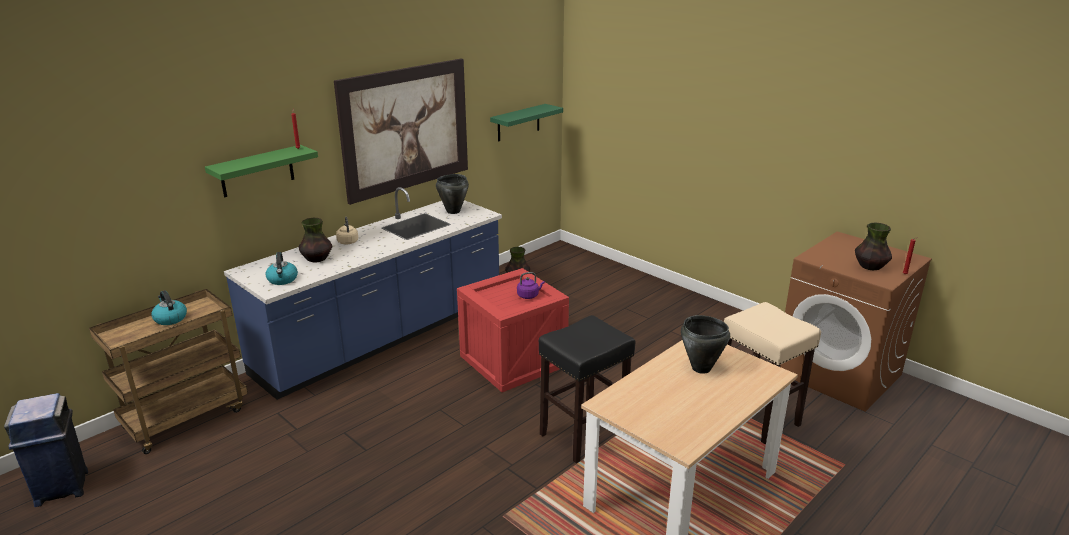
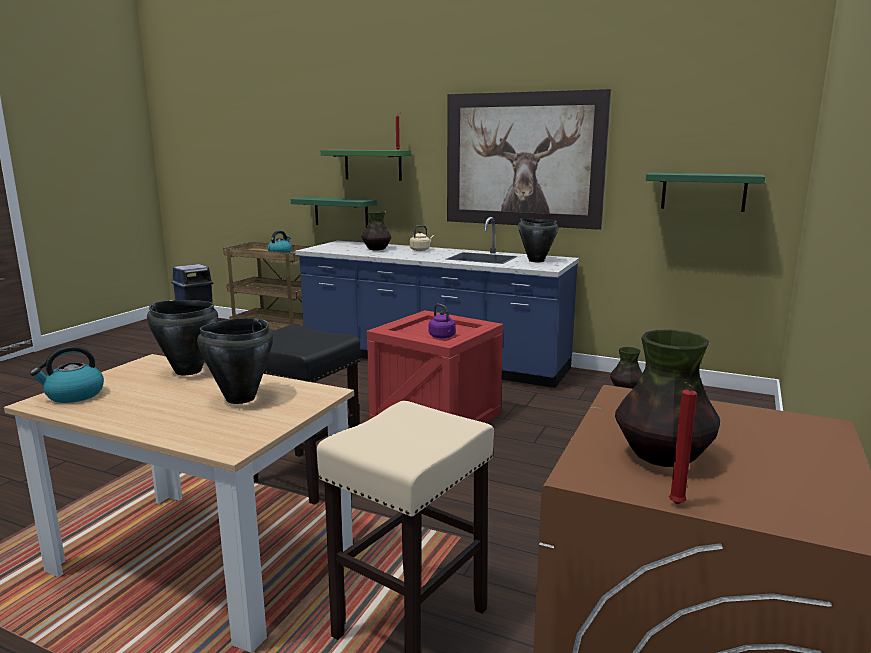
camera: 70 degrees right, 10 degrees down
(222, 237) = (341, 212): none -> green shelf
(282, 280) = (331, 249): kettle -> kettle (74, 395)
(636, 387) = (188, 371): none -> black cooking pot

